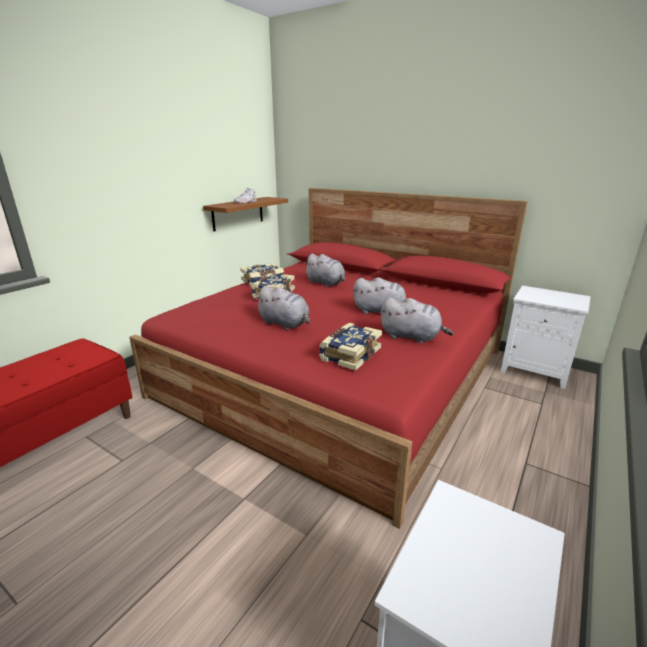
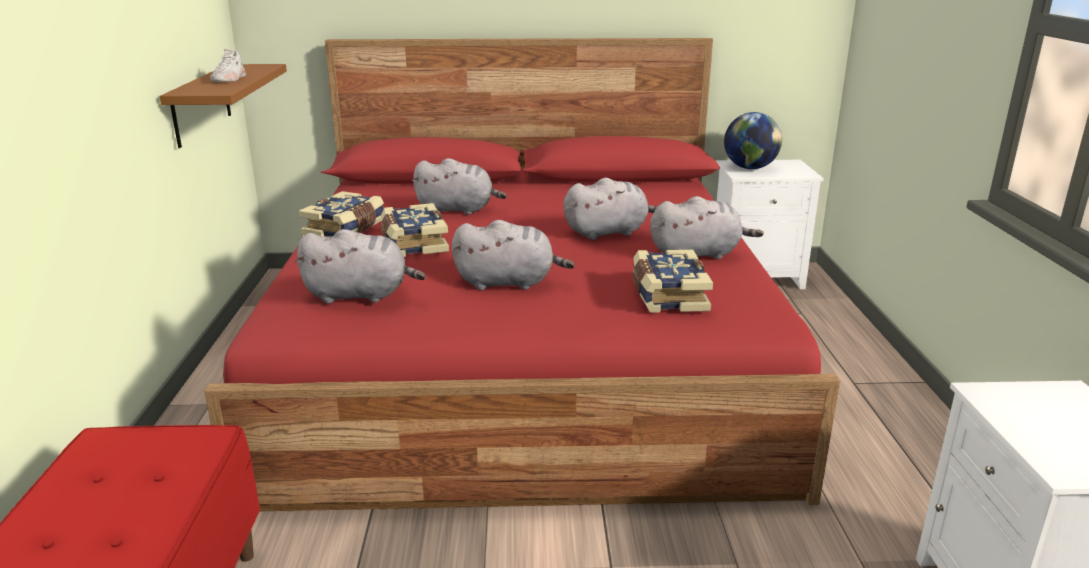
camera: 35 degrees left, 0 degrees up
(212, 311) = (361, 295): none -> grey plush toy
(538, 294) = (750, 168): none -> globe

